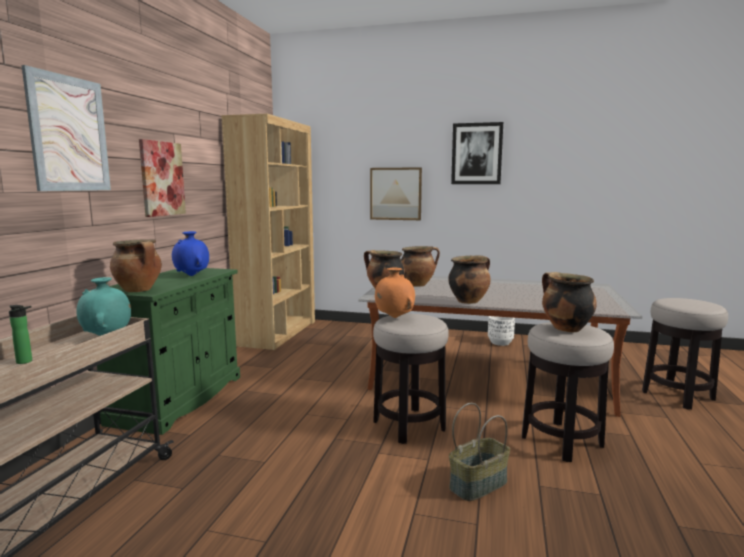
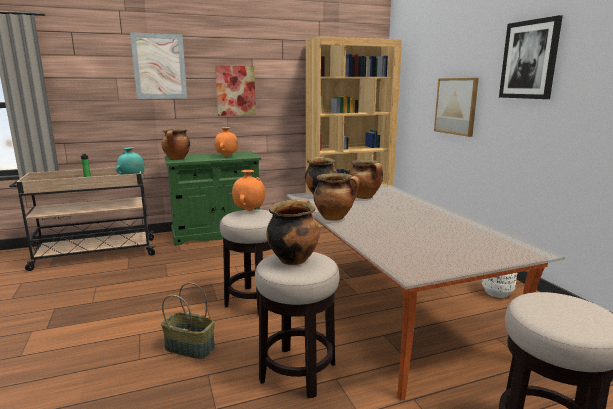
camera: 55 degrees right, 5 degrees up
(192, 275) = (227, 156): blue vase -> orange vase

